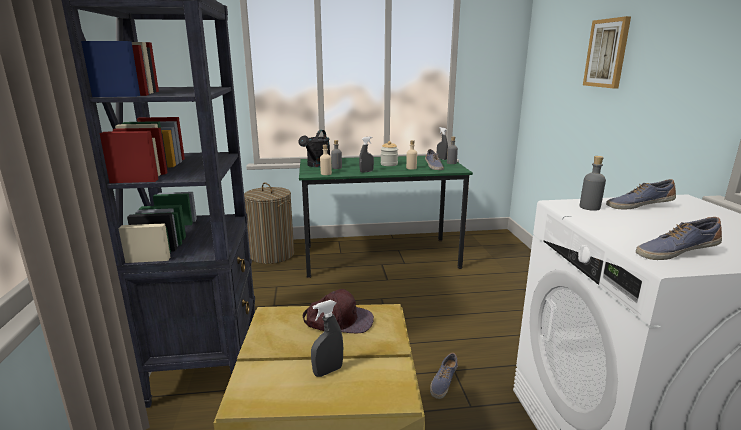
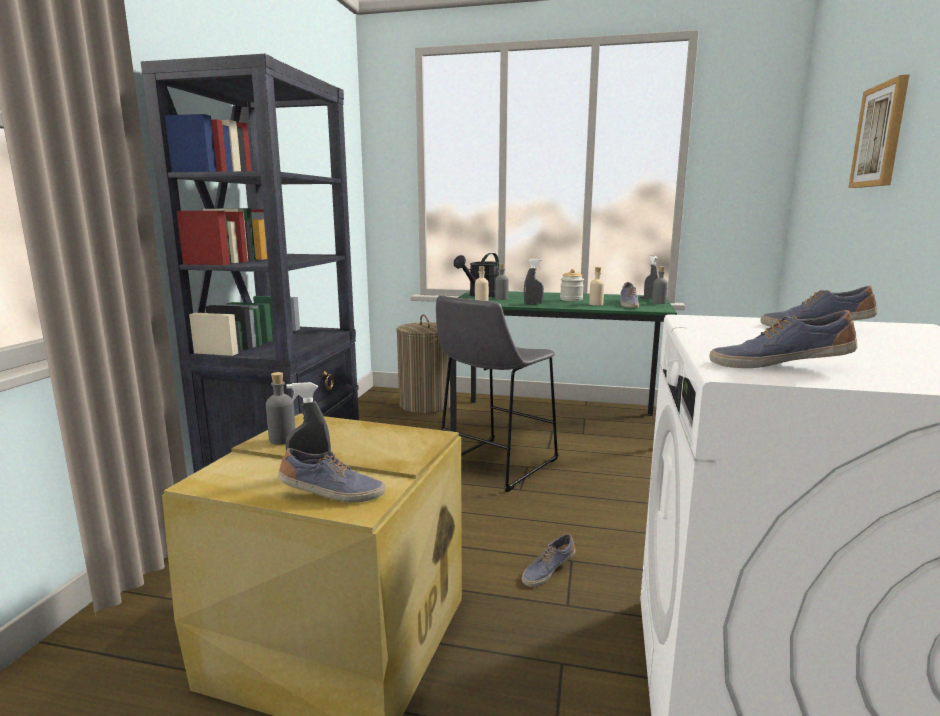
camera: 20 degrees right, 5 degrees down
(338, 320) = (369, 434): brown cap -> none
(357, 302) = (494, 465): none -> grey stool
(363, 387) = (332, 494): none -> shoe
(589, 207) = (730, 323): grey bottle -> grey bottle (282, 439)

